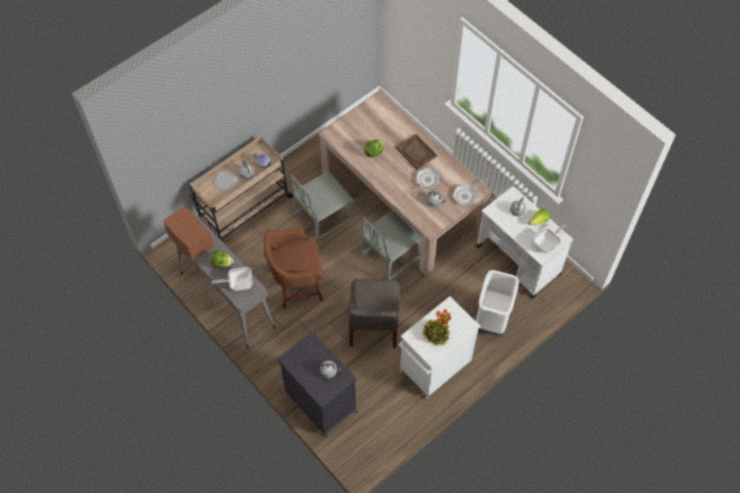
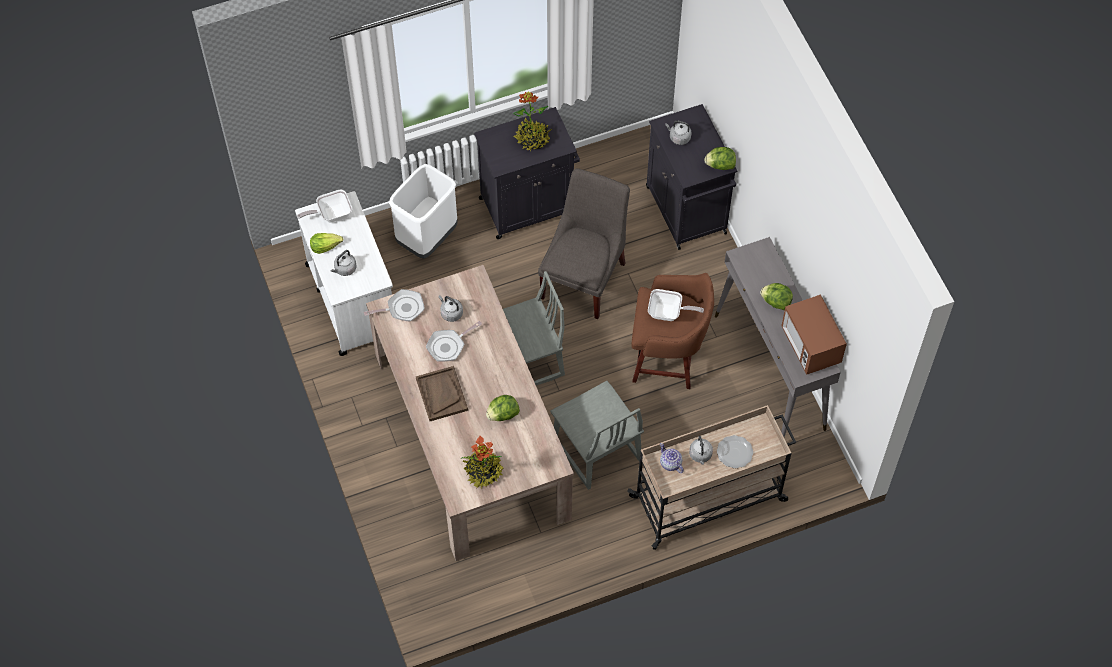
camera: 160 degrees left, 0 degrees up
(238, 284) = (761, 269): frying pan -> frying pan (668, 313)
(291, 358) = (720, 165): none -> lettuce
(322, 216) = (596, 450): grey chair -> grey chair turned 75 degrees clockwise
(371, 118) = (483, 471): none -> potted plant
(434, 367) = (528, 205): white cabinet -> black cabinet

